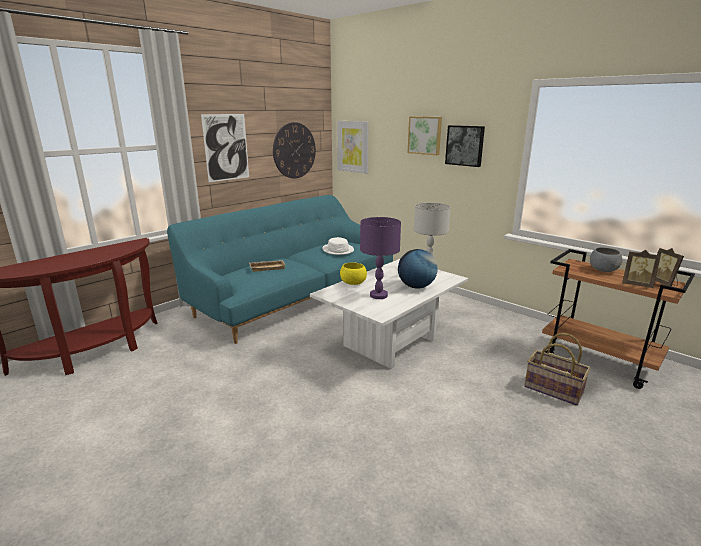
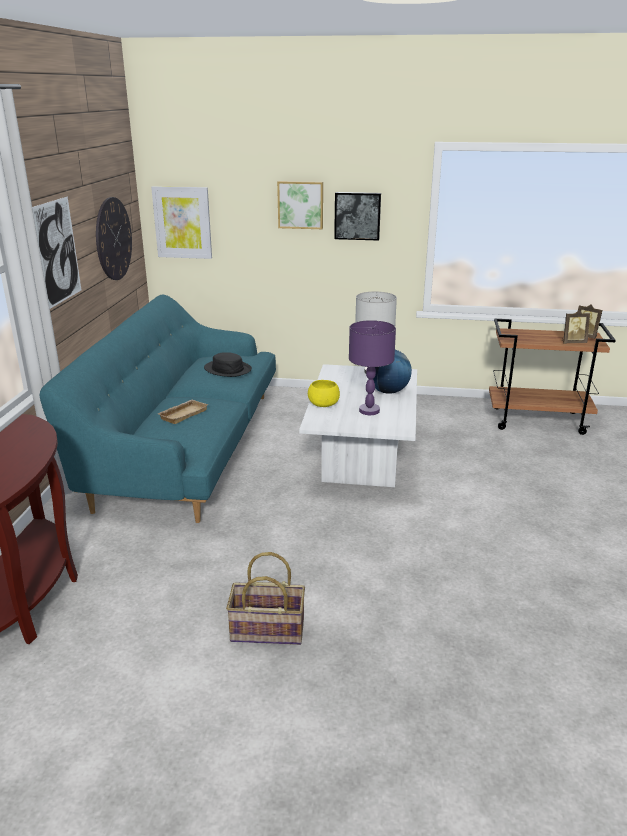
camera: 35 degrees left, 5 degrees up
(338, 250) = (228, 369): white hat -> black hat
(552, 390) = (533, 457): basket -> basket (267, 631)
(603, 270) = (534, 334): grey bowl -> none

